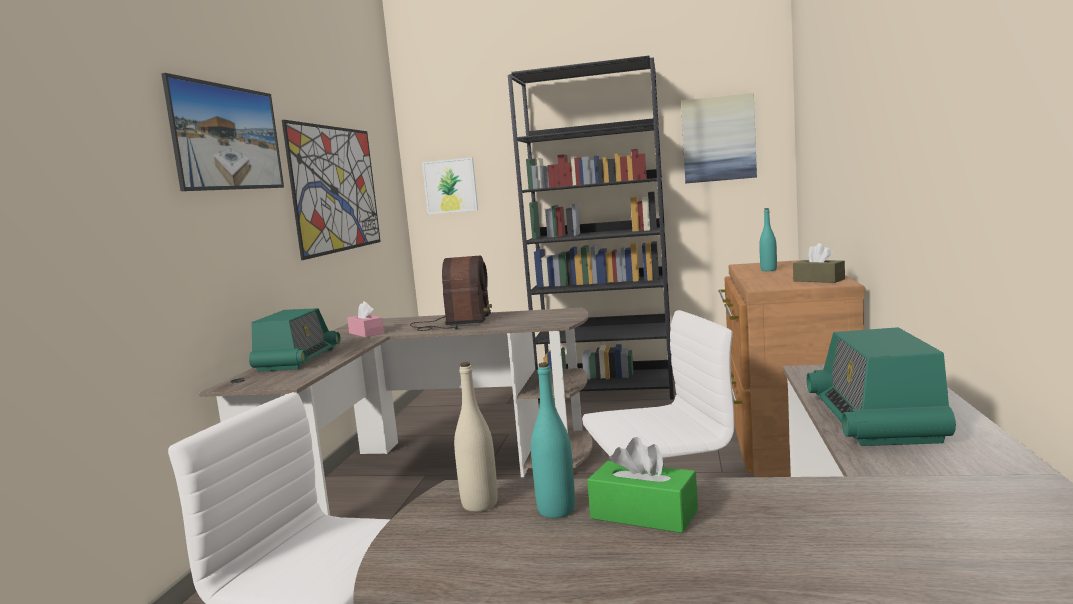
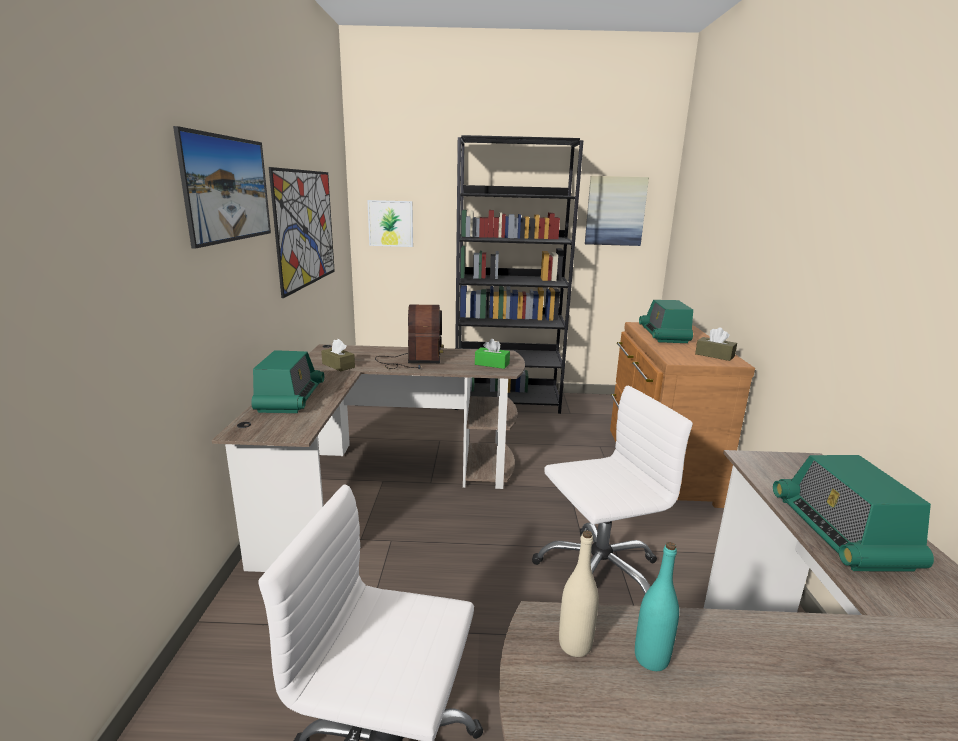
camera: 10 degrees left, 10 degrees up
(366, 333) = (338, 365): pink tissue box -> brown tissue box
(644, 514) = (733, 668): green tissue box -> green tissue box (492, 364)
(768, 270) = (664, 335): turquoise bottle -> radio

